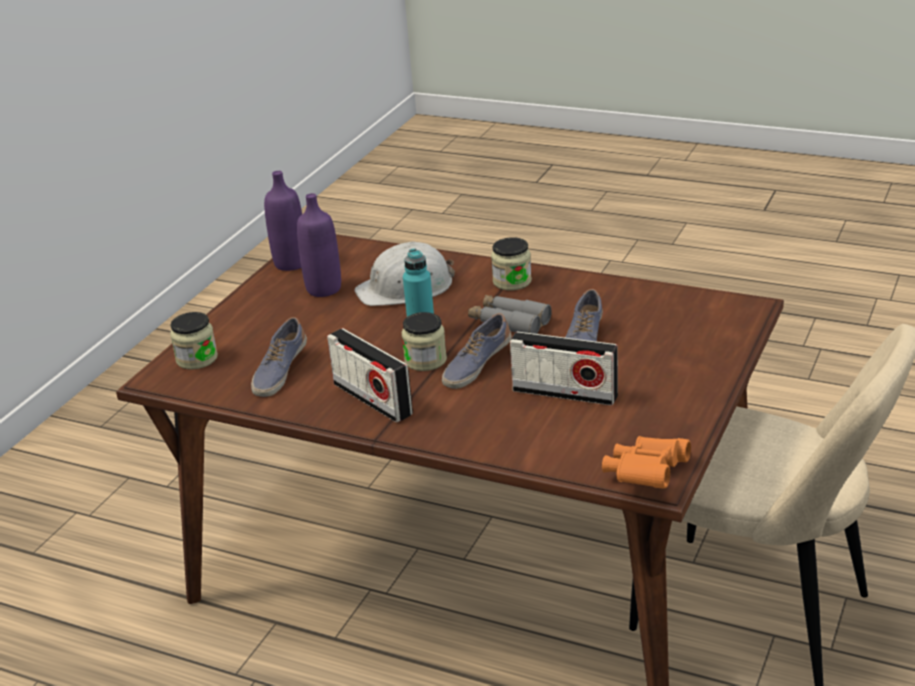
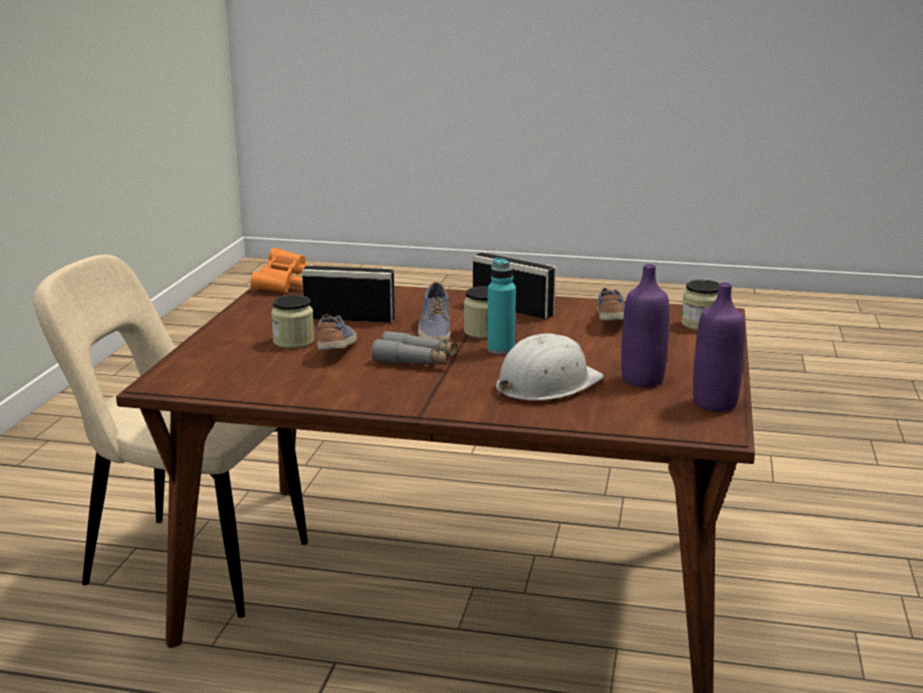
camera: 165 degrees right, 10 degrees down
(476, 366) = (434, 330): shoe -> shoe turned 150 degrees clockwise
(512, 281) = (426, 395): jar -> jar (293, 341)

